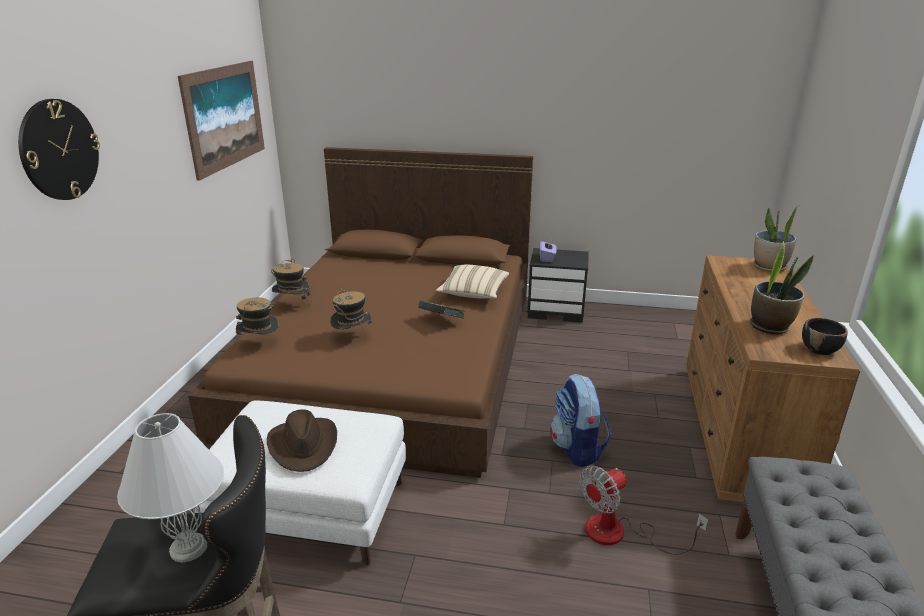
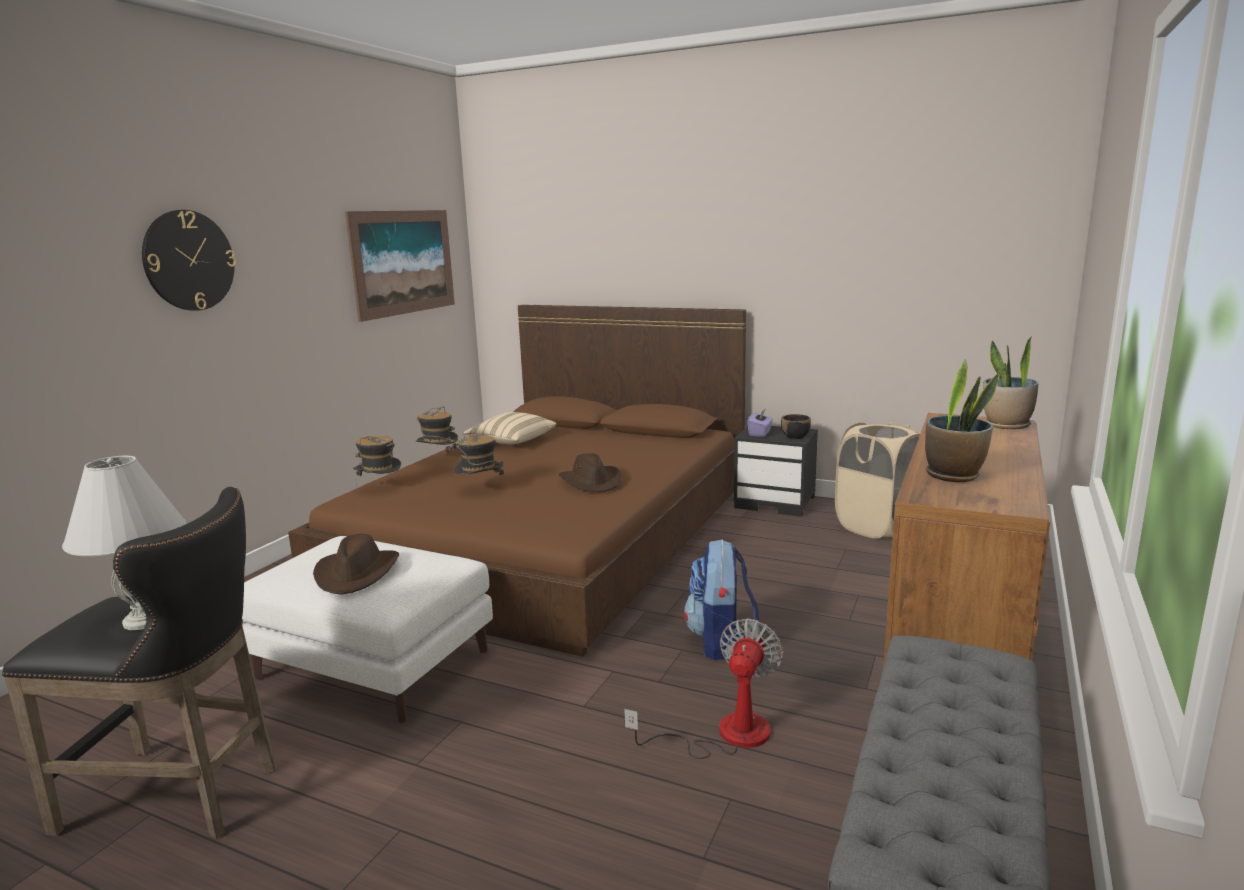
camera: 15 degrees right, 10 degrees down
(442, 321) = (591, 482): book -> brown hat
(473, 293) = (647, 460): beige pillow -> beige pillow (511, 442)
(619, 534) = (725, 735): fan -> fan turned 135 degrees clockwise
(640, 328) = (877, 527): none -> beige laundry basket
(820, 349) = (1006, 498): black bowl -> black bowl (795, 437)

